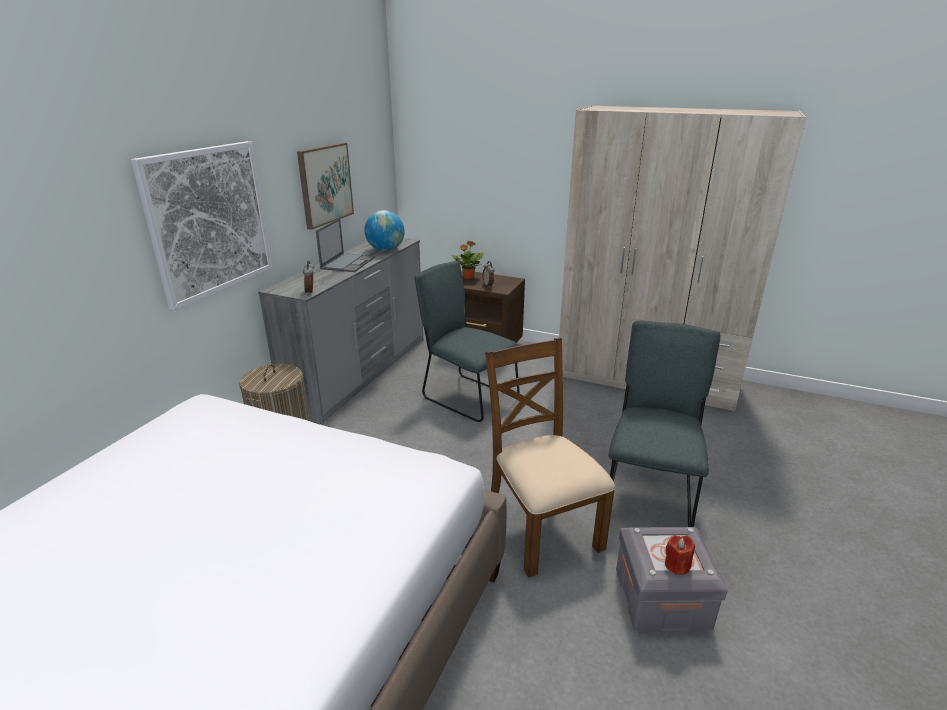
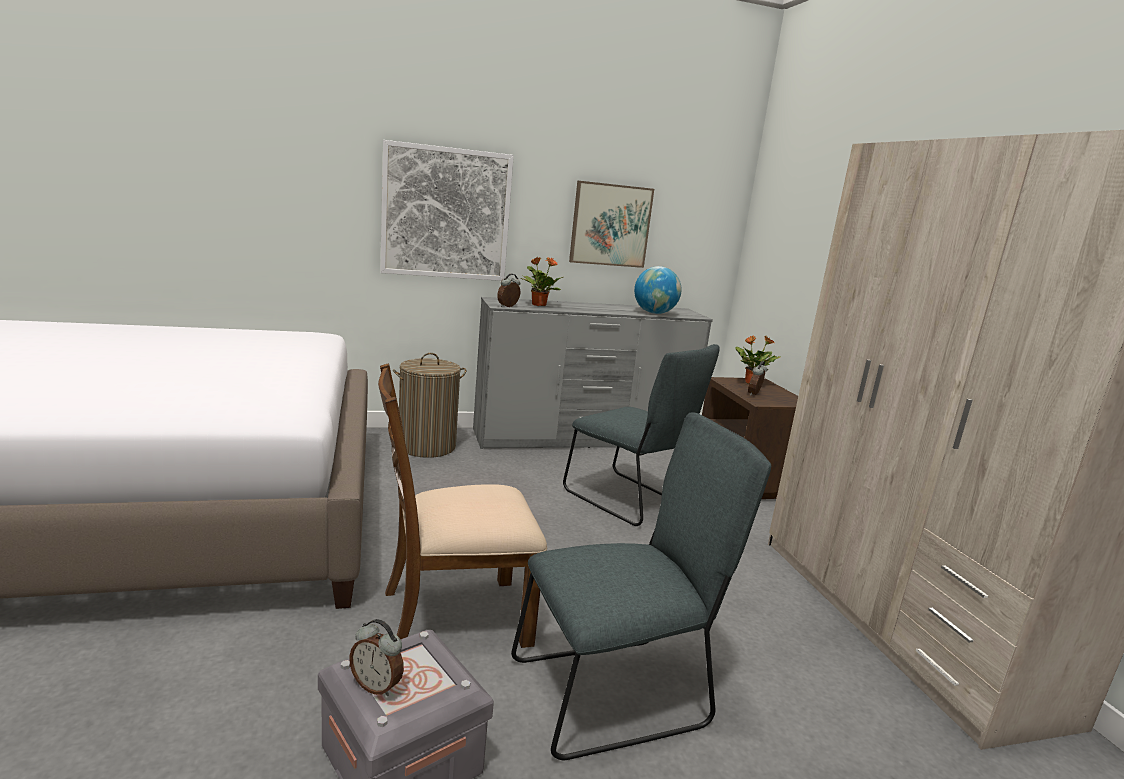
camera: 50 degrees right, 10 degrees down
(316, 279) = (538, 304): none -> potted plant
(348, 263) = (595, 307): laptop -> none
(466, 396) = (629, 500): grey chair -> grey chair turned 135 degrees clockwise
(541, 527) = (453, 616): brown chair -> brown chair turned 135 degrees counterclockwise
(677, 565) = (377, 686): red candle -> alarm clock

